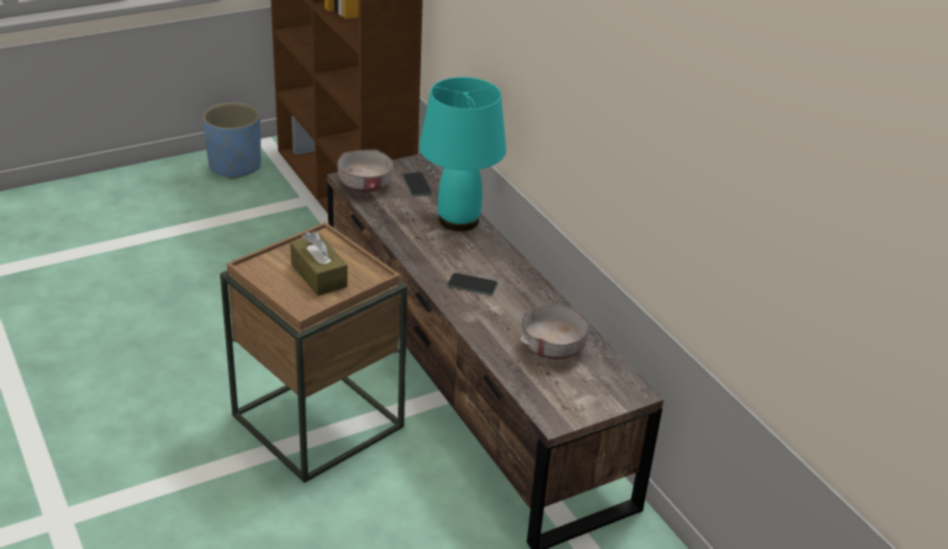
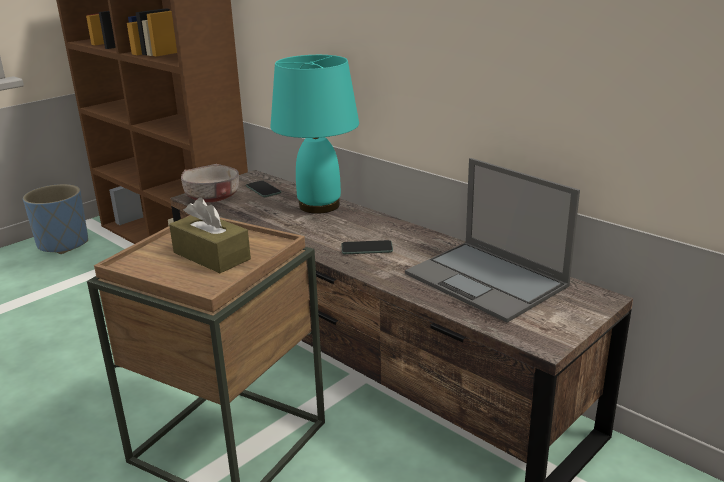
camera: 15 degrees left, 10 degrees down
(553, 348) = (487, 280): grey bowl -> laptop

